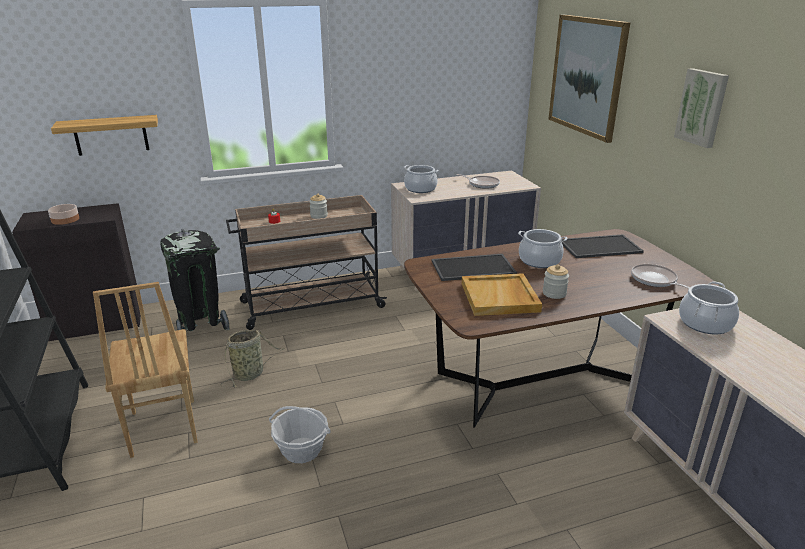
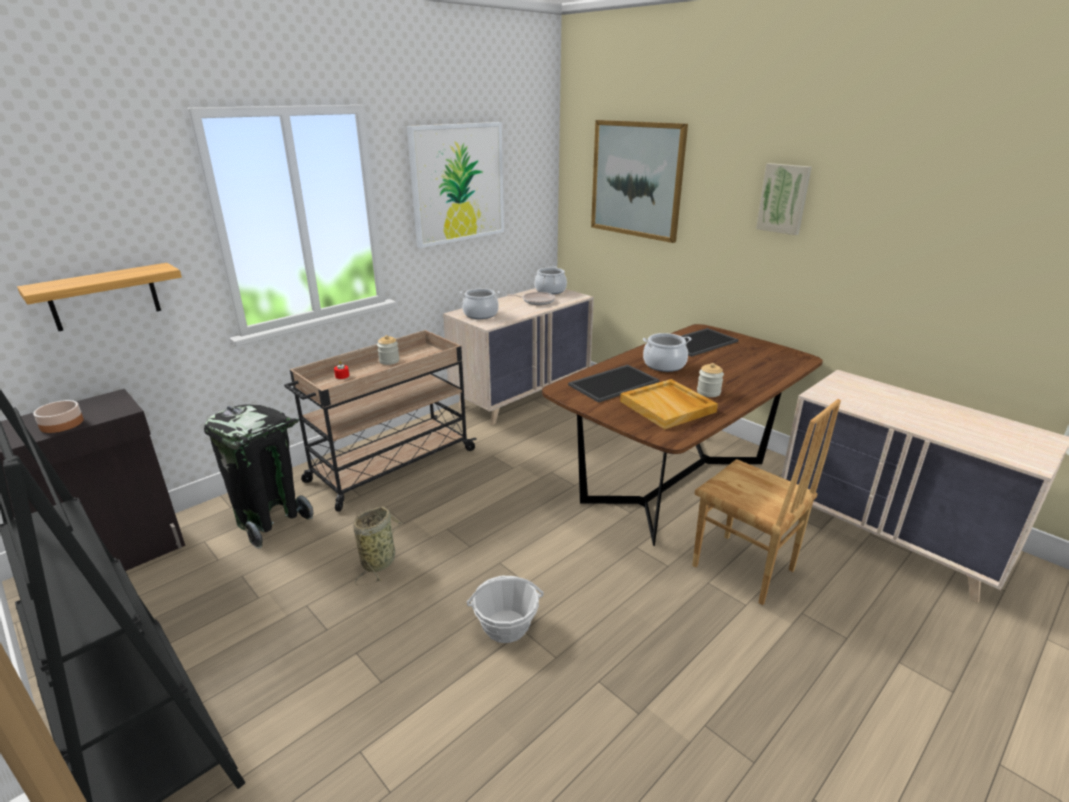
camera: 25 degrees left, 0 degrees up
(162, 428) = (318, 659): brown chair -> brown chair (742, 569)
(416, 68) = (458, 183): none -> picture
(655, 280) = (772, 363): frying pan -> none
(705, 323) = (848, 392): cooking pot -> cooking pot (550, 290)

